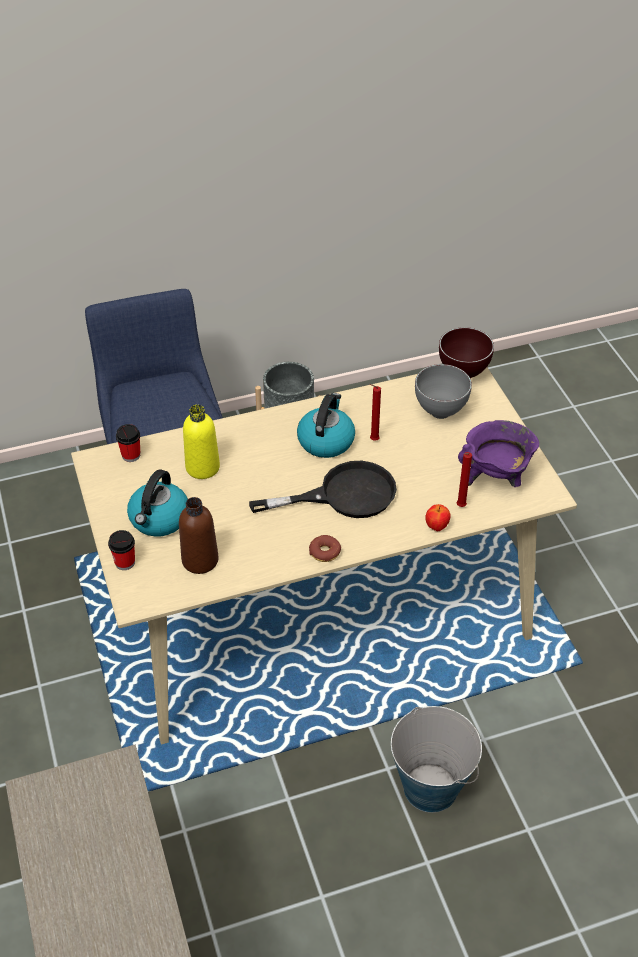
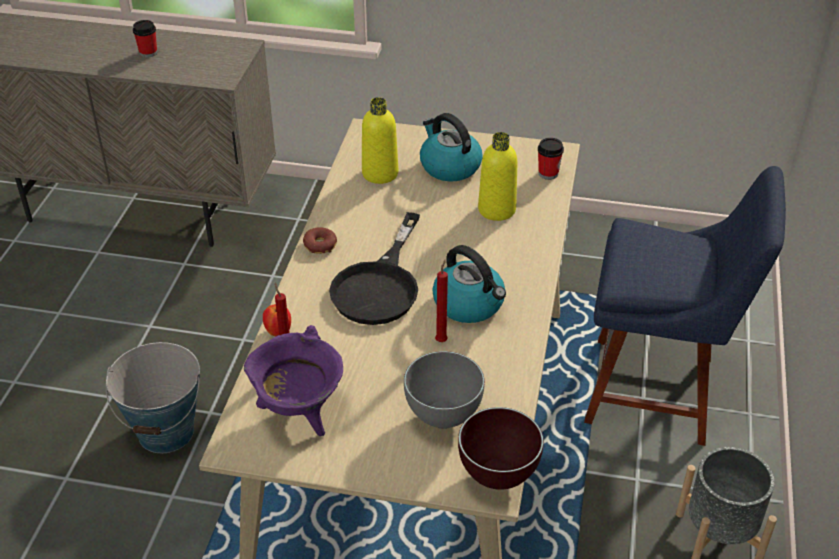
camera: 120 degrees right, 5 degrees down
(125, 562) = (415, 136): cup -> cup (148, 53)
(200, 560) = (380, 173): brown bottle -> yellow bottle

